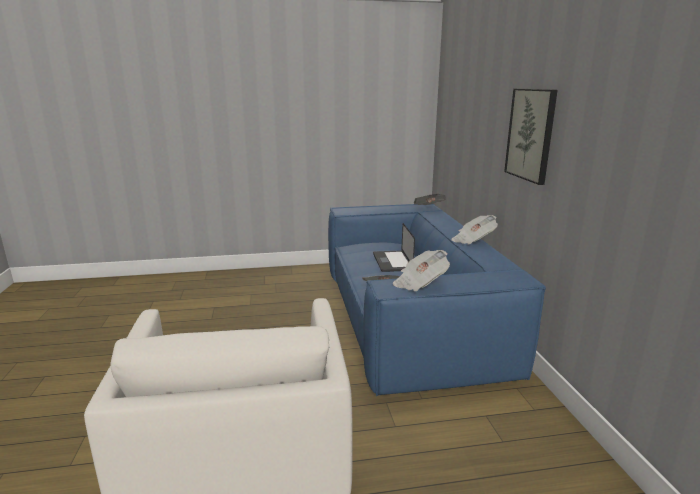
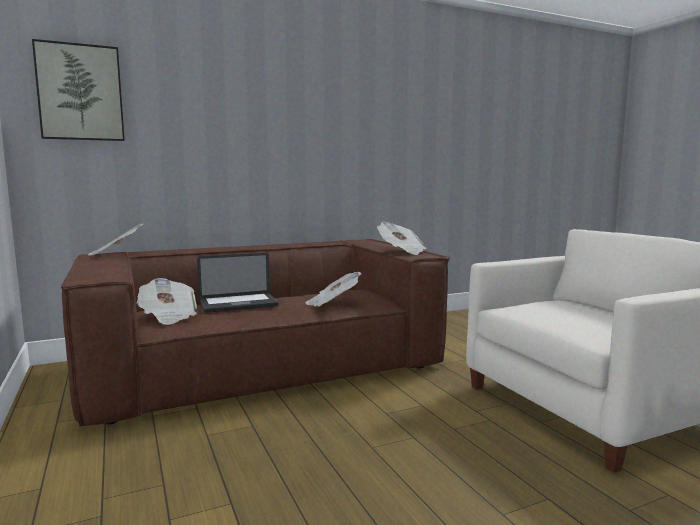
camera: 105 degrees left, 10 degrees down
(409, 318) = (264, 365): blue sofa -> brown sofa
(473, 240) = (266, 245): newspaper -> newspaper (168, 316)
(531, 134) = (301, 129): picture -> picture (80, 93)

